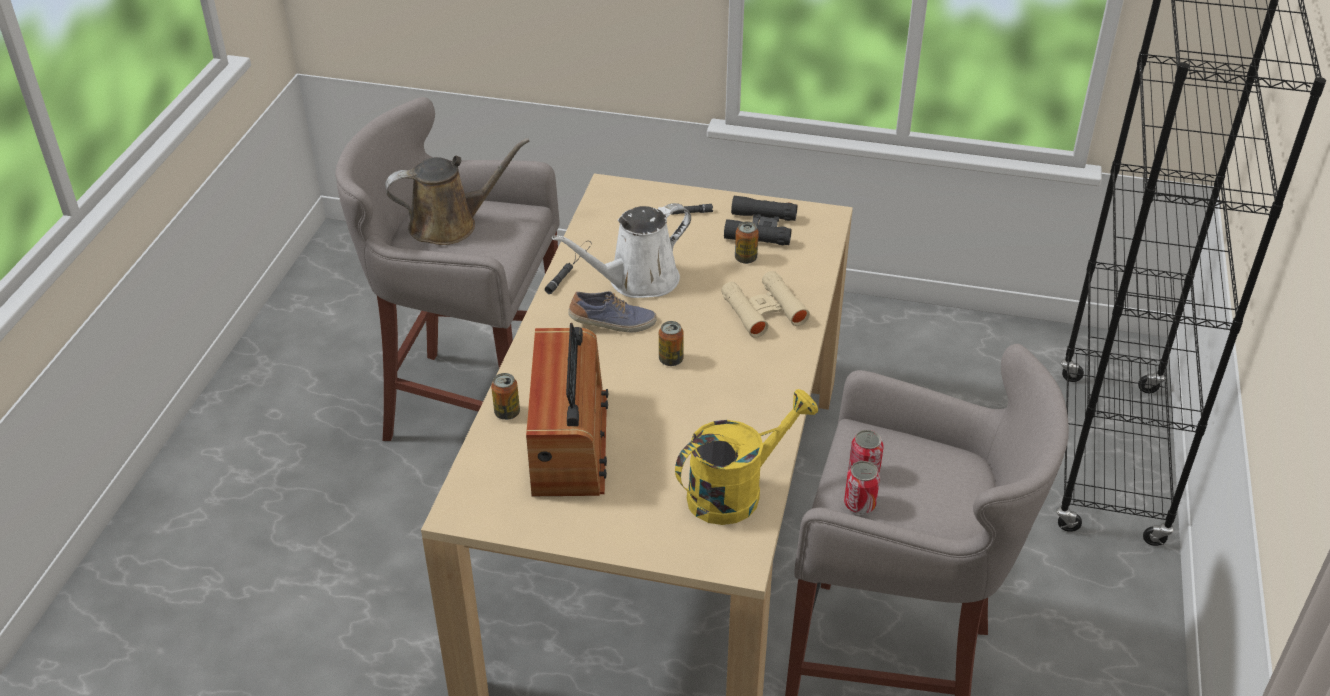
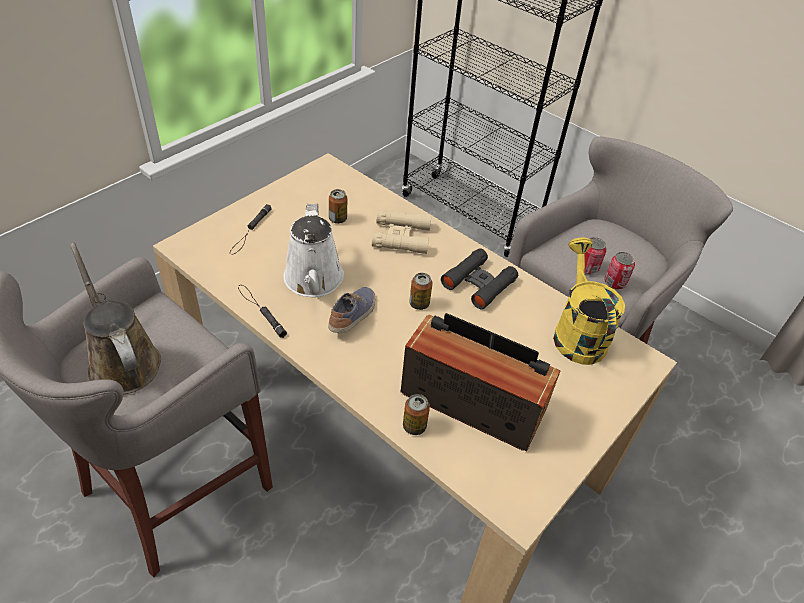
camera: 65 degrees left, 5 degrees up
(450, 224) = (122, 361): brown watering can -> brown watering can turned 45 degrees counterclockwise
(760, 228) = (311, 198): black binoculars -> black binoculars (478, 283)

